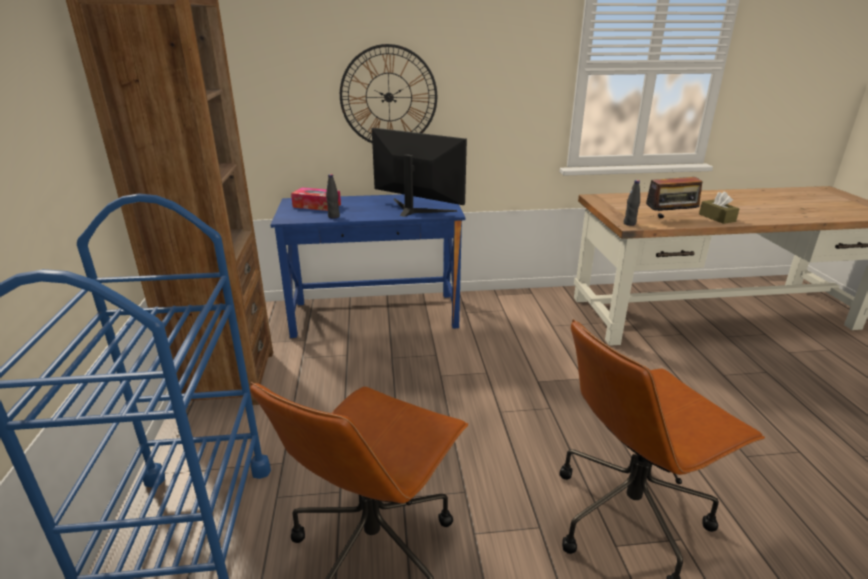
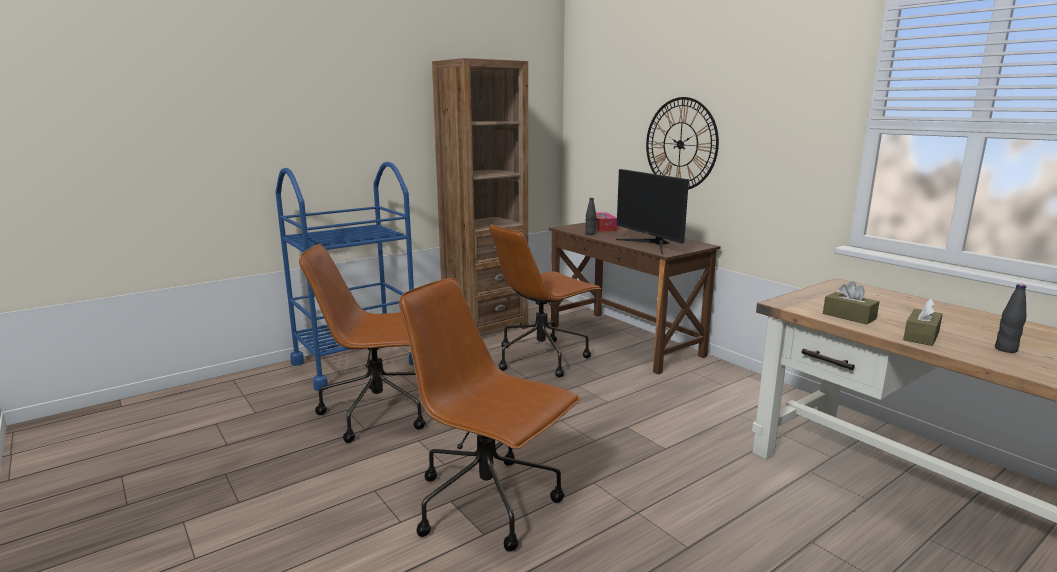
camera: 60 degrees right, 10 degrees down
(357, 371) = (542, 357): none -> brown office chair
(375, 314) = (624, 340): blue desk -> brown desk
(415, 209) = (650, 245): monitor -> monitor turned 150 degrees clockwise
(629, 224) = (786, 302): black bottle -> black bottle (1006, 349)
(670, 219) = (849, 316): radio -> brown tissue box

